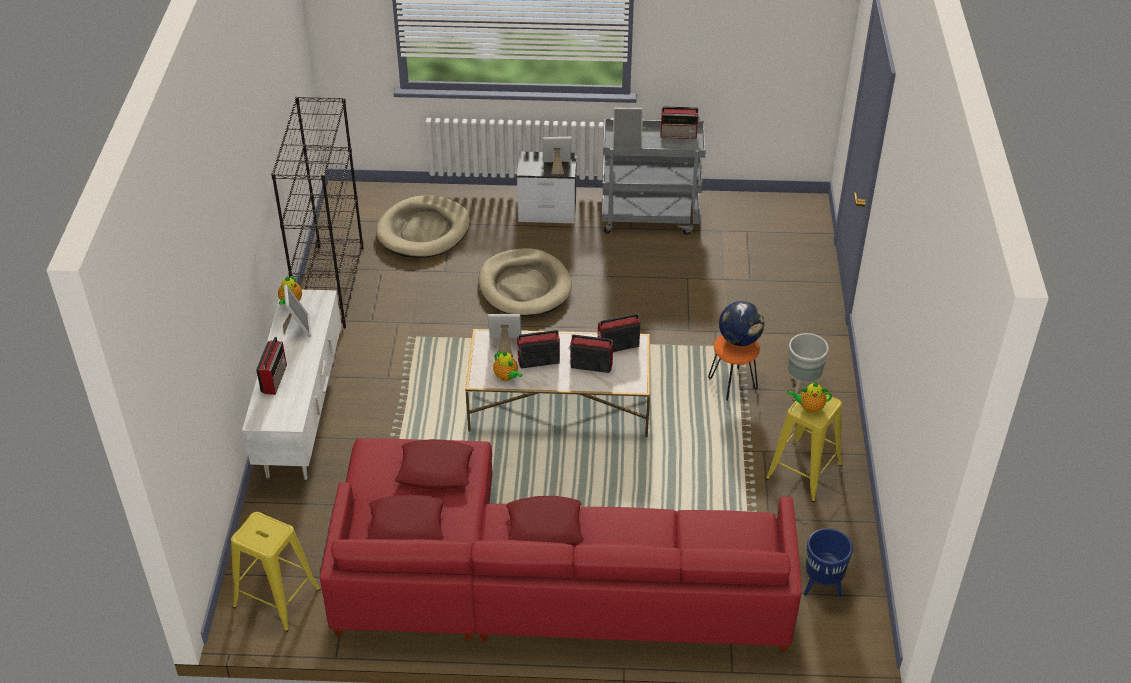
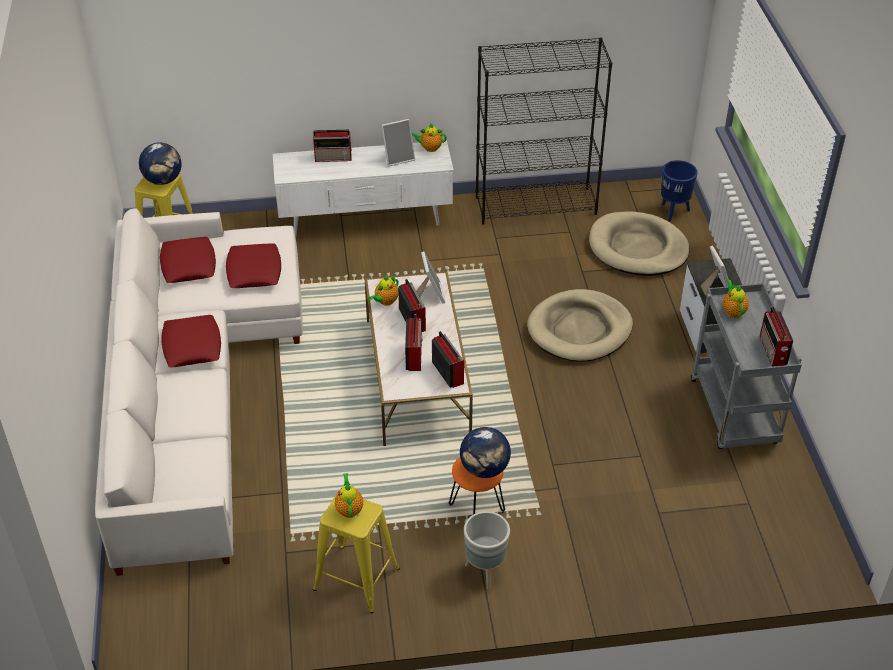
camera: 80 degrees right, 0 degrees up
(263, 527) = (163, 180): none -> globe
(536, 581) = (194, 390): red sofa -> white sofa
(627, 144) = (733, 311): picture frame -> teapot
(822, 587) = (198, 602): blue planter -> blue planter (674, 212)

